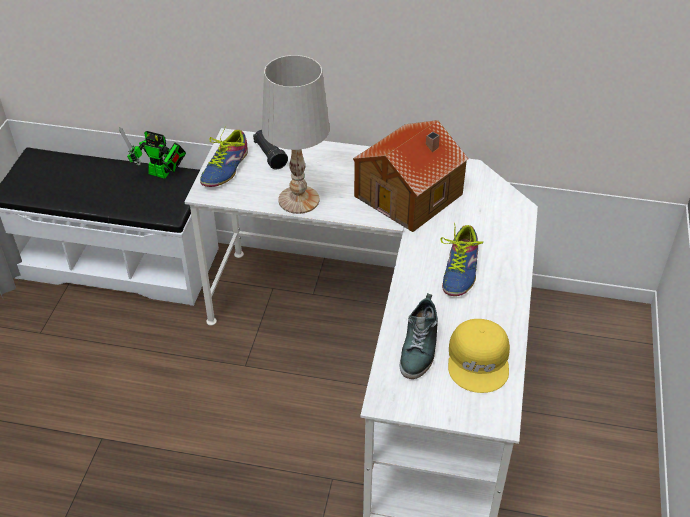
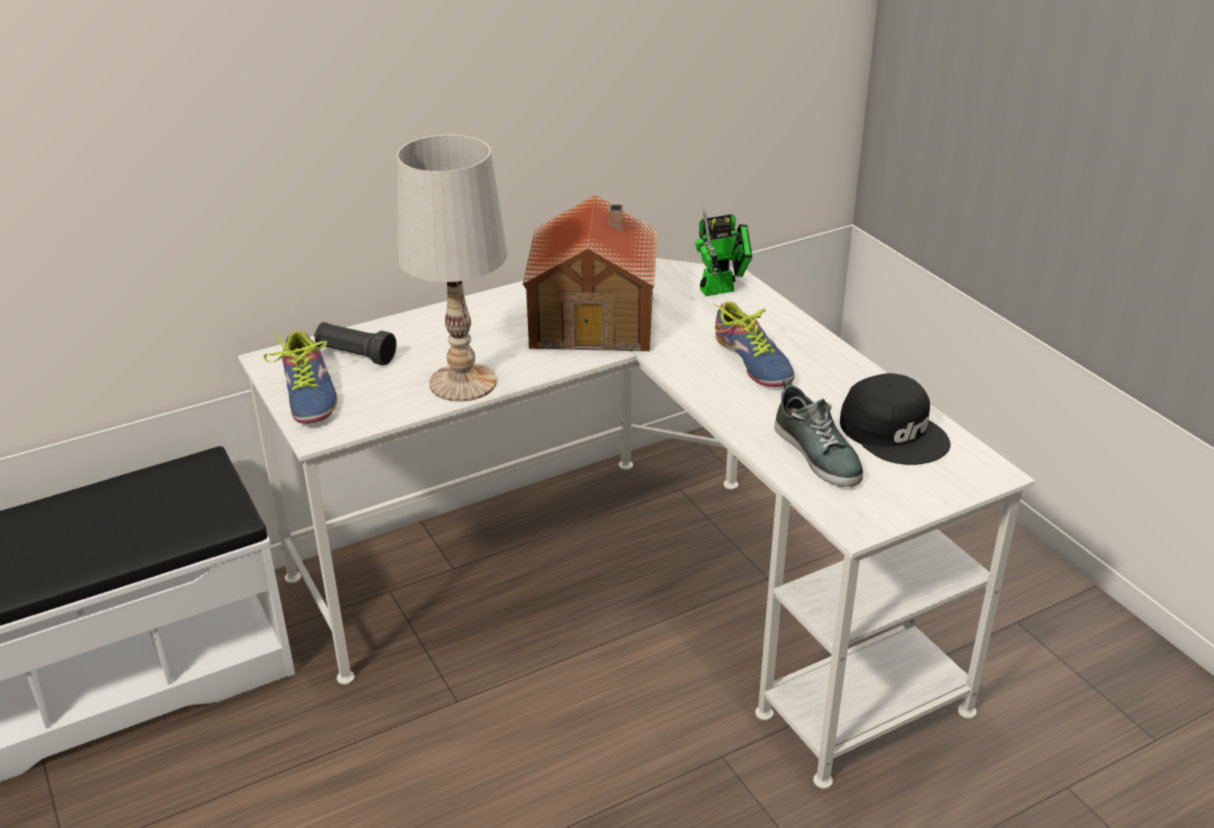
camera: 40 degrees left, 10 degrees down
(162, 174) = (154, 480): toy robot -> toy robot (722, 289)
(479, 361) = (894, 431): yellow cap -> black cap

